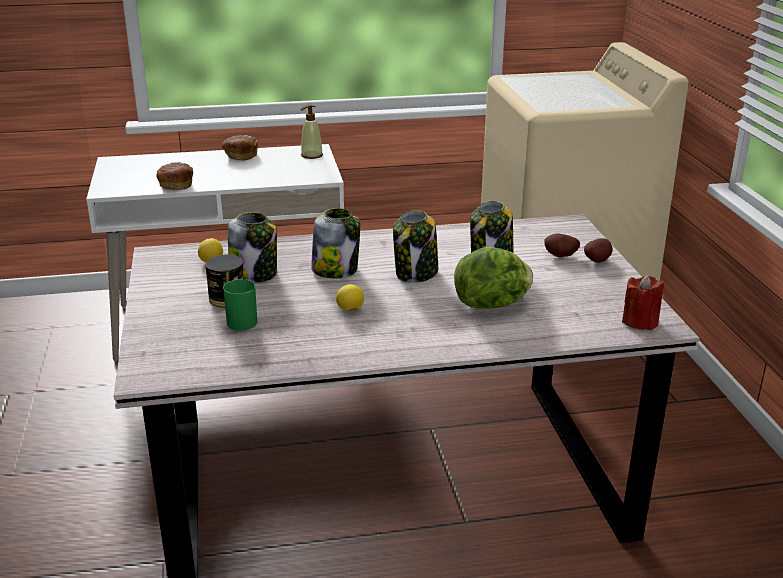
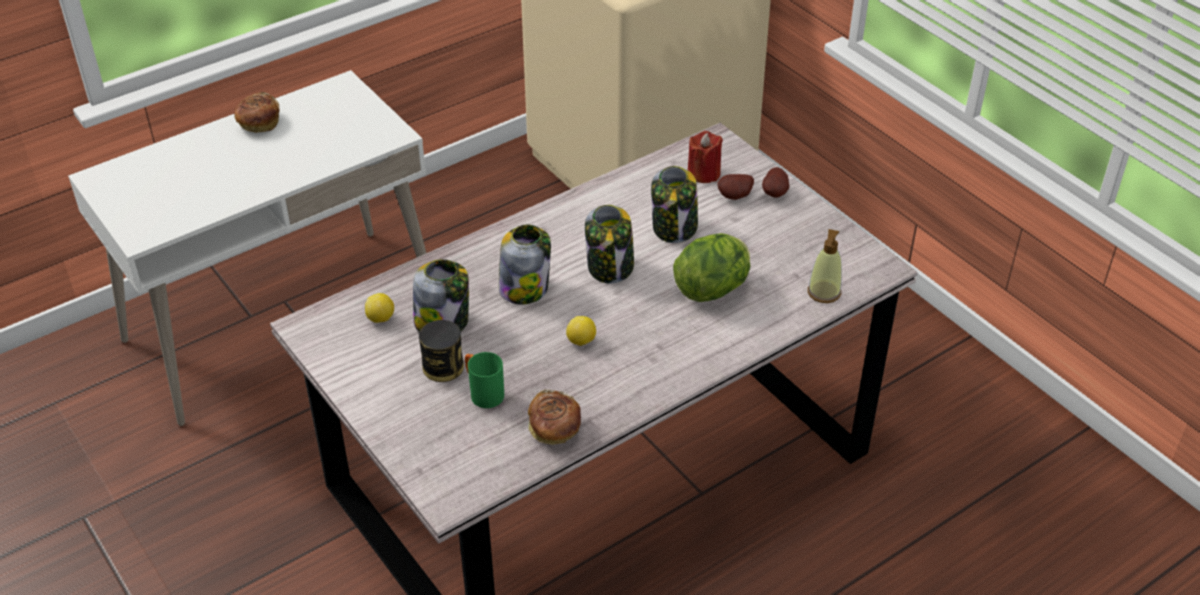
camera: 25 degrees left, 15 degrees up
(175, 185) = (222, 201): bread -> bread (554, 429)
(311, 155) = (347, 99): soap dispenser -> soap dispenser (824, 293)
(640, 321) = (858, 267): red candle -> red candle (703, 173)

